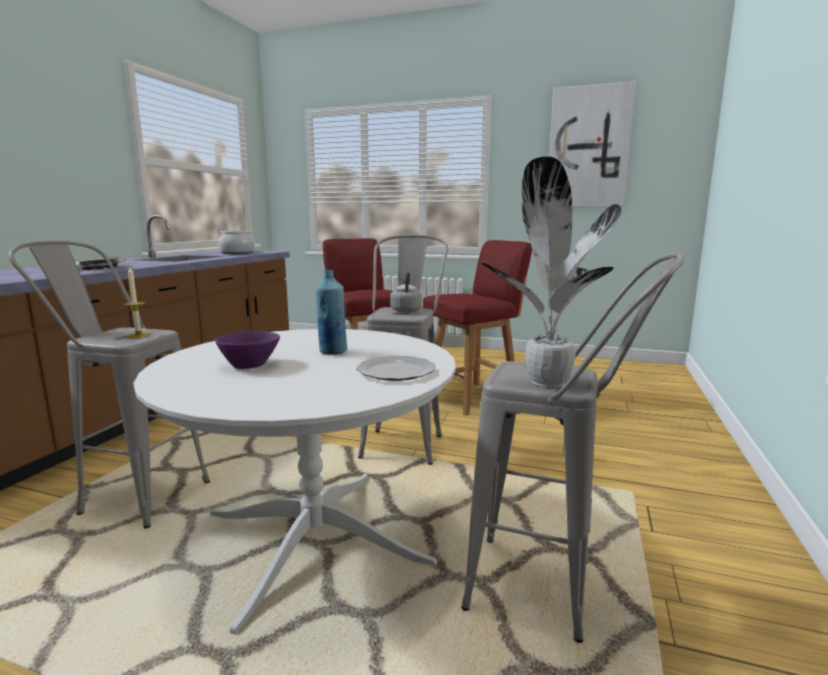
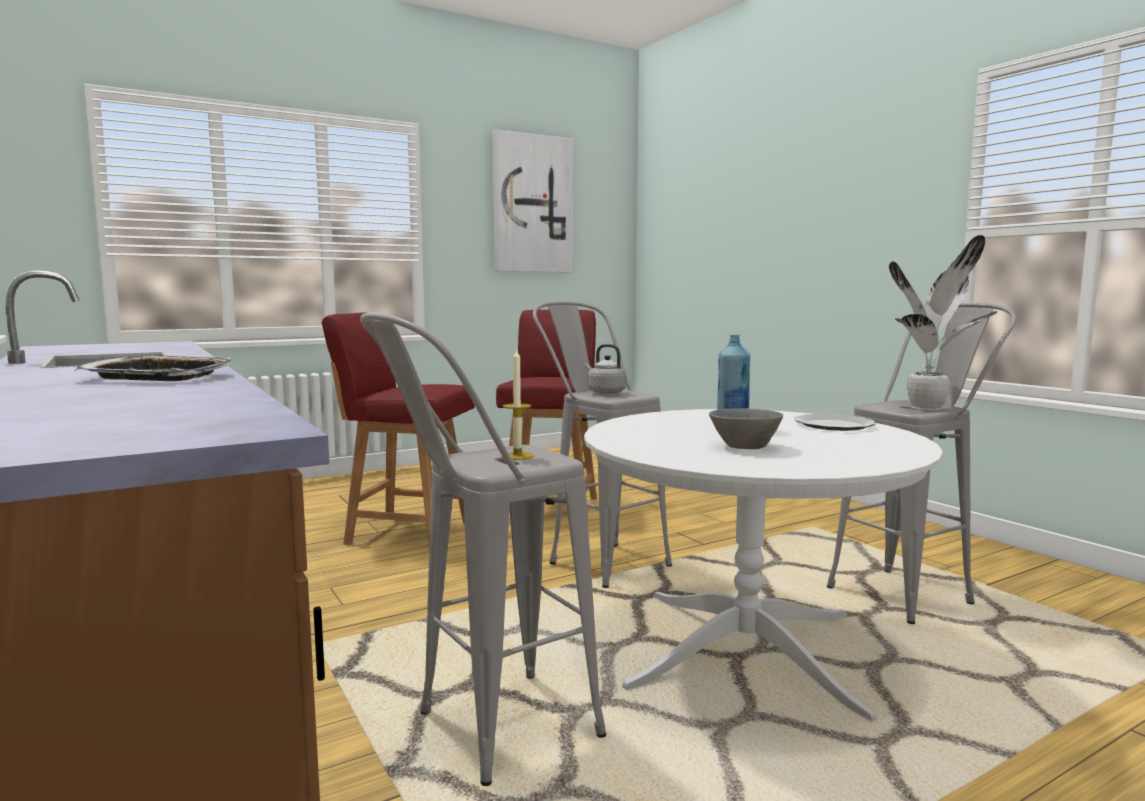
camera: 50 degrees left, 5 degrees down
(237, 253) = (128, 347): cooking pot -> none
(251, 365) = (745, 446): purple bowl -> grey bowl

